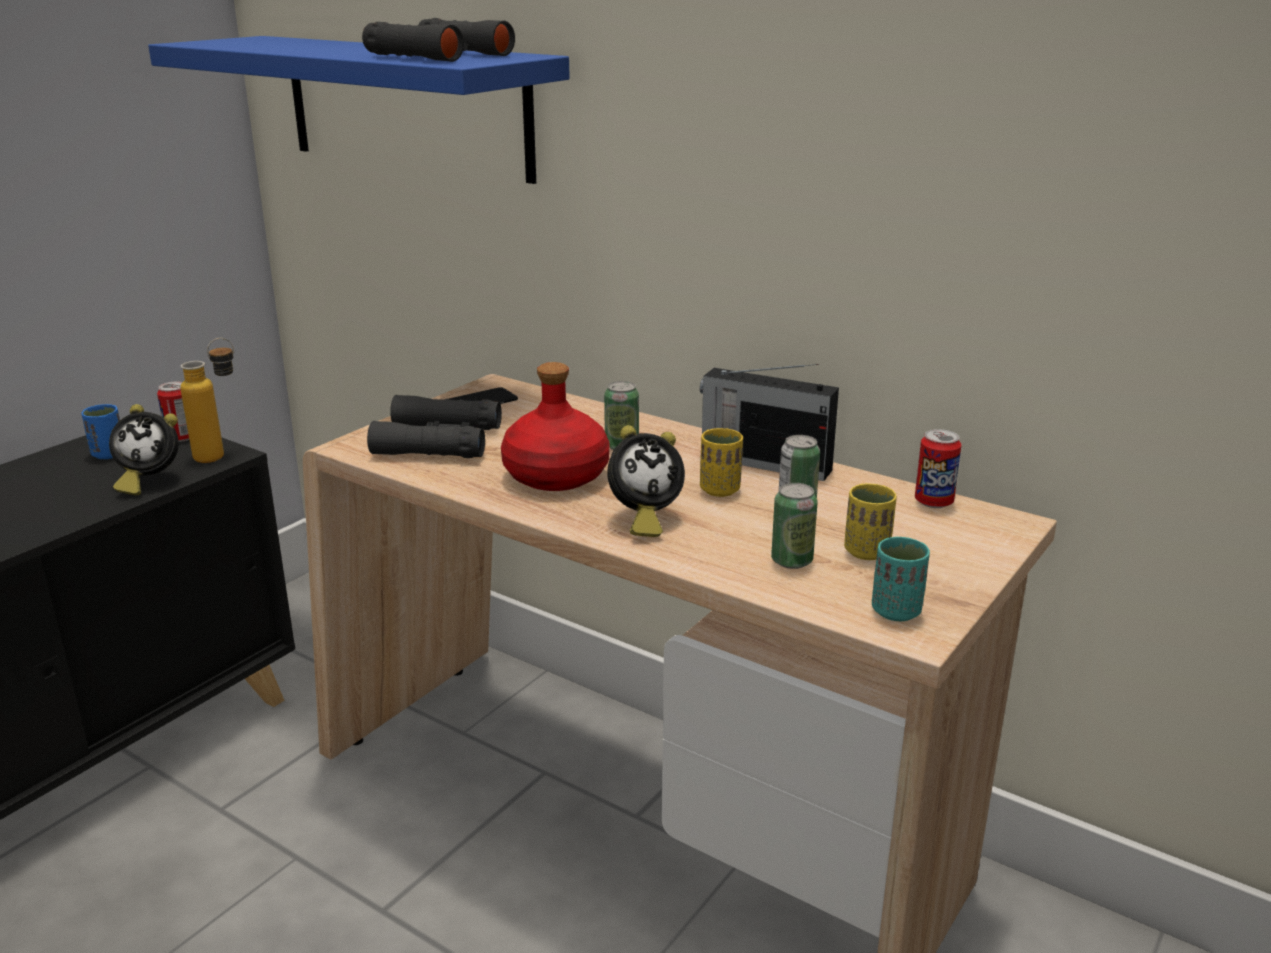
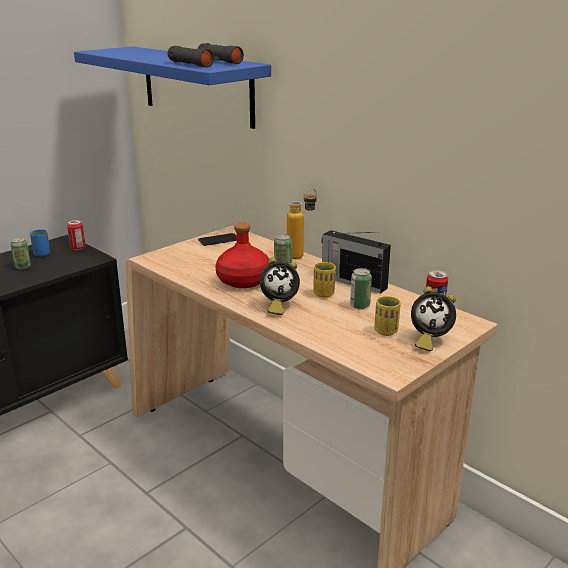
camera: 10 degrees right, 0 degrees up
(149, 482) = (57, 269): alarm clock -> alarm clock (428, 340)
(221, 455) = (94, 258): bottle -> bottle (301, 255)
(438, 441) = (192, 258): black binoculars -> none
(791, 561) = (344, 332): can -> can (23, 267)
(896, 611) = (387, 362): turquoise cup -> none

